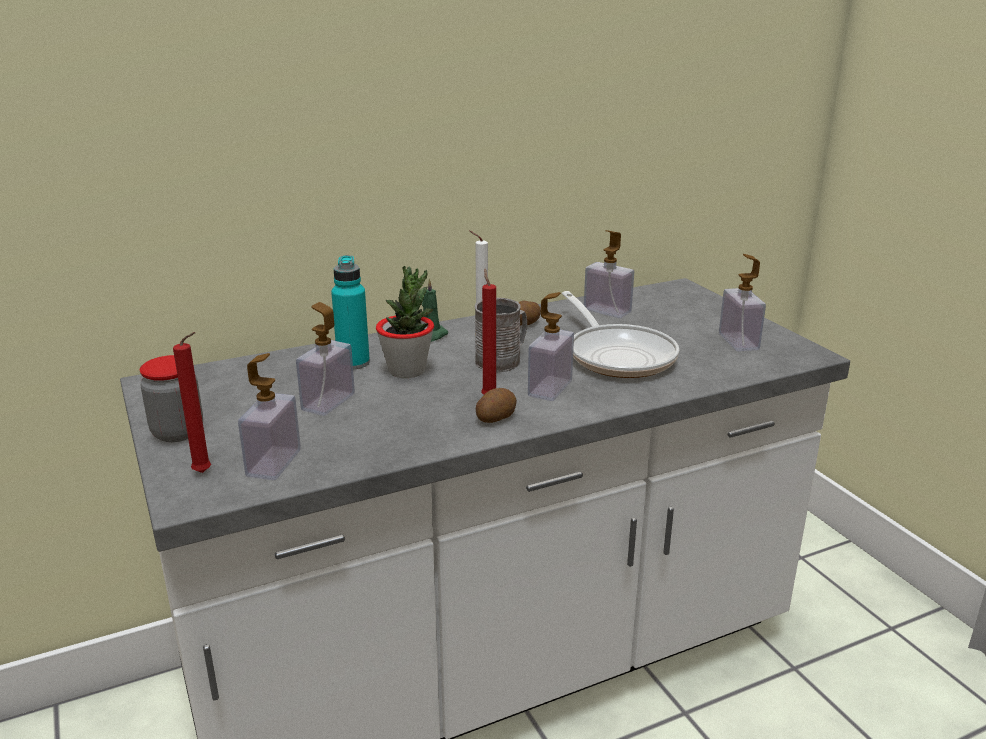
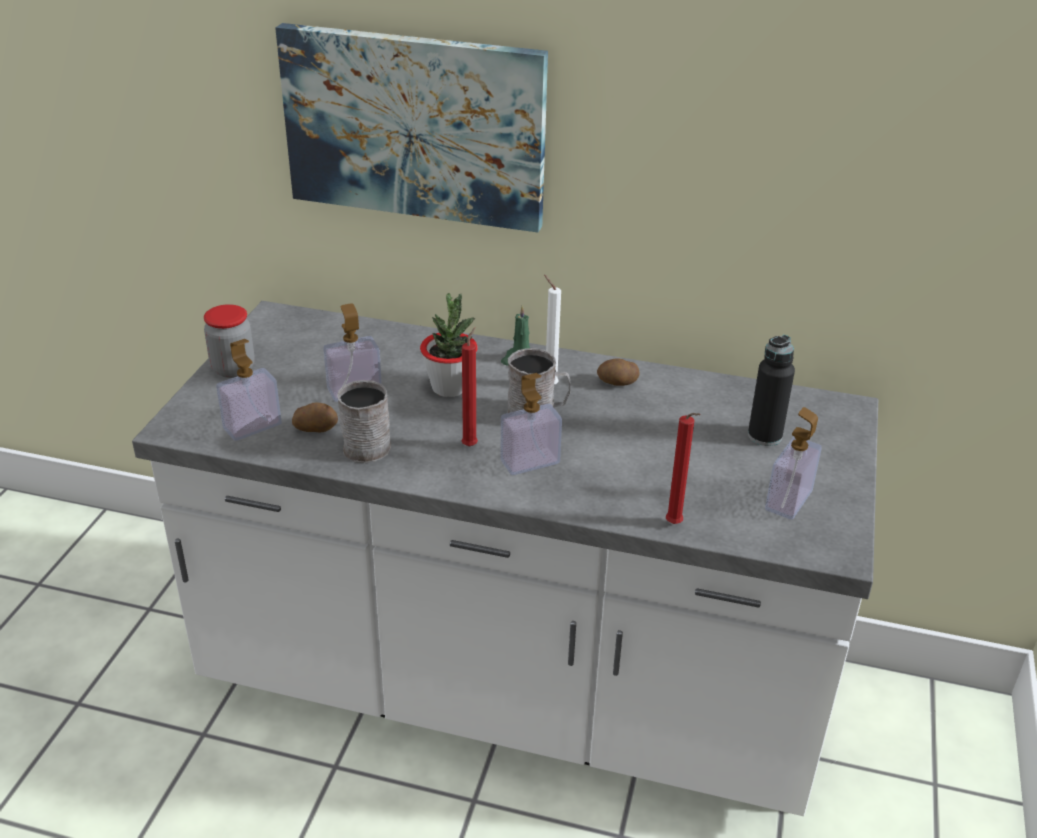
camera: 40 degrees right, 10 degrees up
(205, 473) = (206, 412): red candle -> red candle (675, 525)
(282, 130) = (415, 126): none -> picture
(353, 363) = (423, 360): turquoise bottle -> none
(404, 430) = (368, 443): none -> grey mug
(495, 418) = (445, 467): potato -> potato (316, 428)
(607, 311) = (719, 403): soap dispenser -> none
(618, 355) = (644, 457): frying pan -> none
(664, 317) = (764, 436): none -> black bottle

